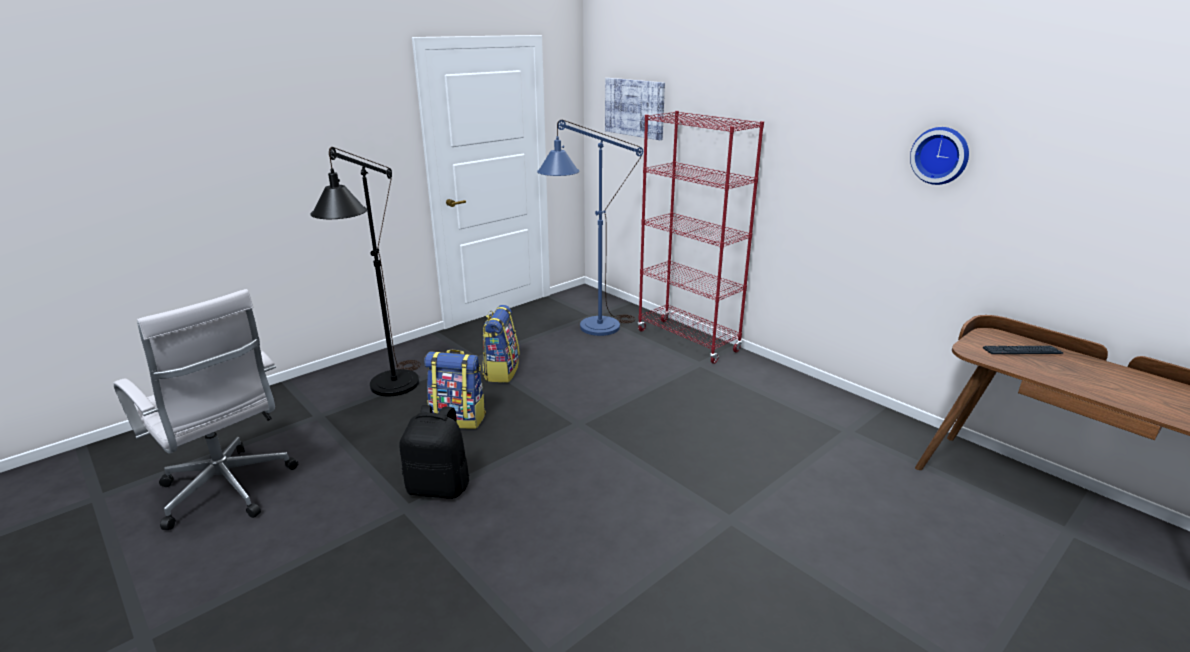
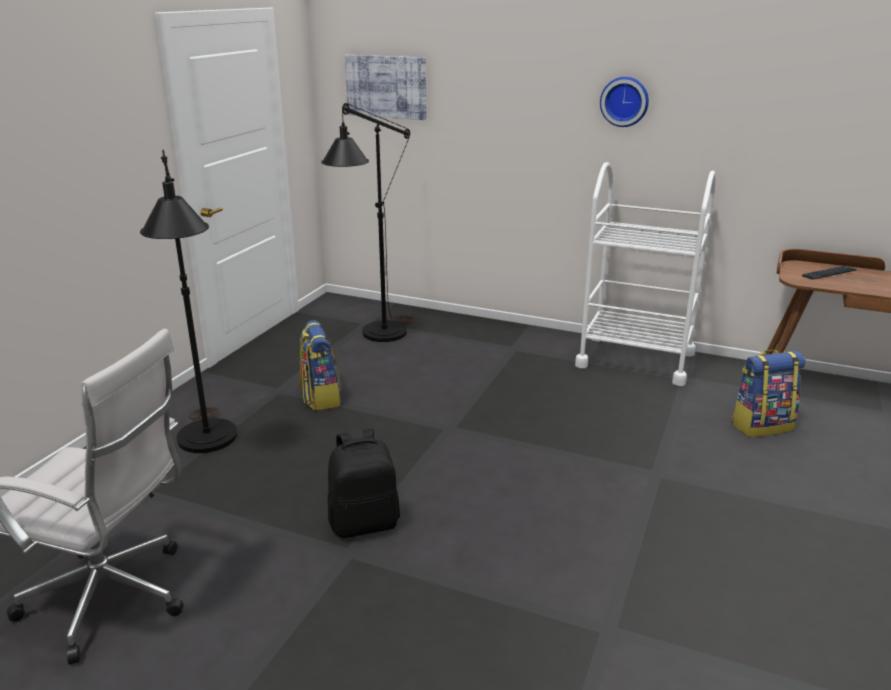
camera: 25 degrees left, 0 degrees up
(459, 419) = (320, 454): backpack -> backpack (761, 426)
(590, 330) = (377, 337): blue floor lamp -> black floor lamp
(687, 341) = (484, 329): red bookcase -> none
(810, 400) = (635, 360): none -> white cart
(940, 155) = (733, 112): wall clock -> wall clock (624, 101)

